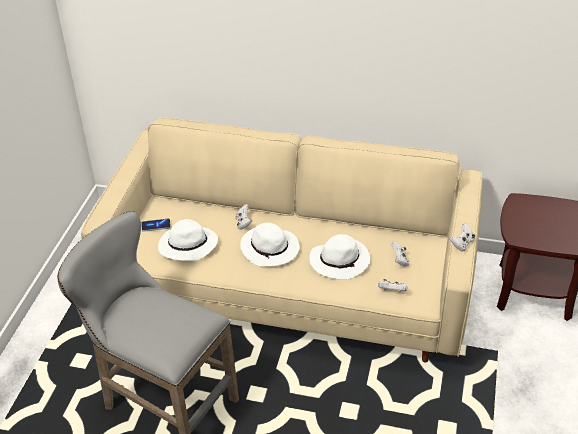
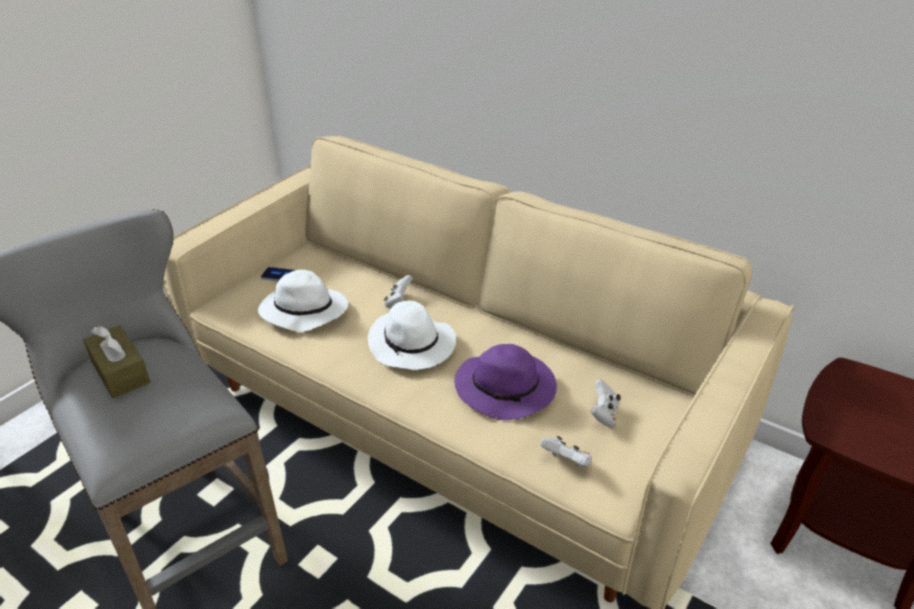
camera: 20 degrees right, 5 degrees down
(138, 313) = (120, 372): none -> brown tissue box
(340, 260) = (507, 389): white hat -> purple hat
(462, 244) = (710, 411): white game controller -> none

